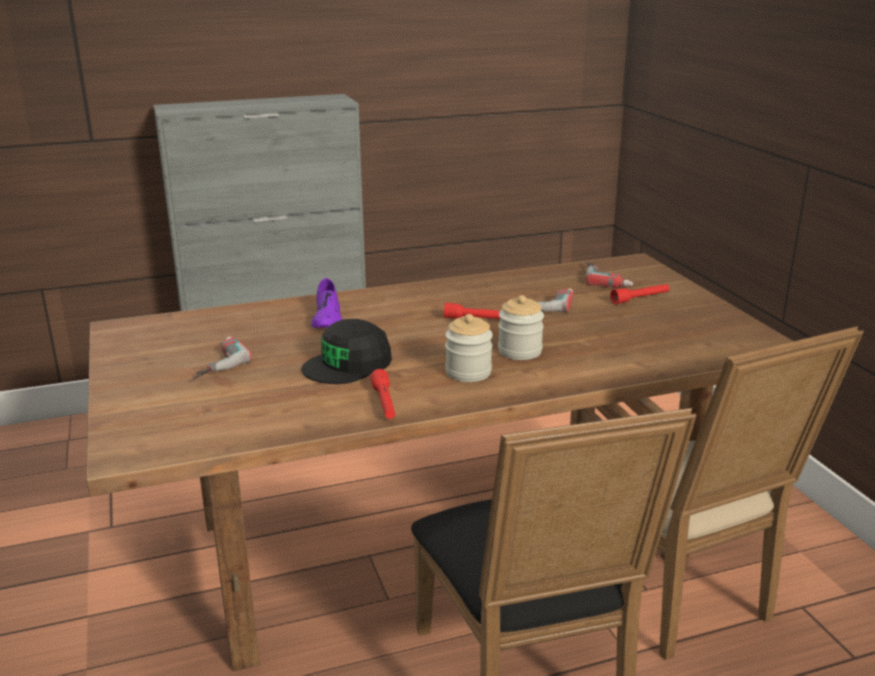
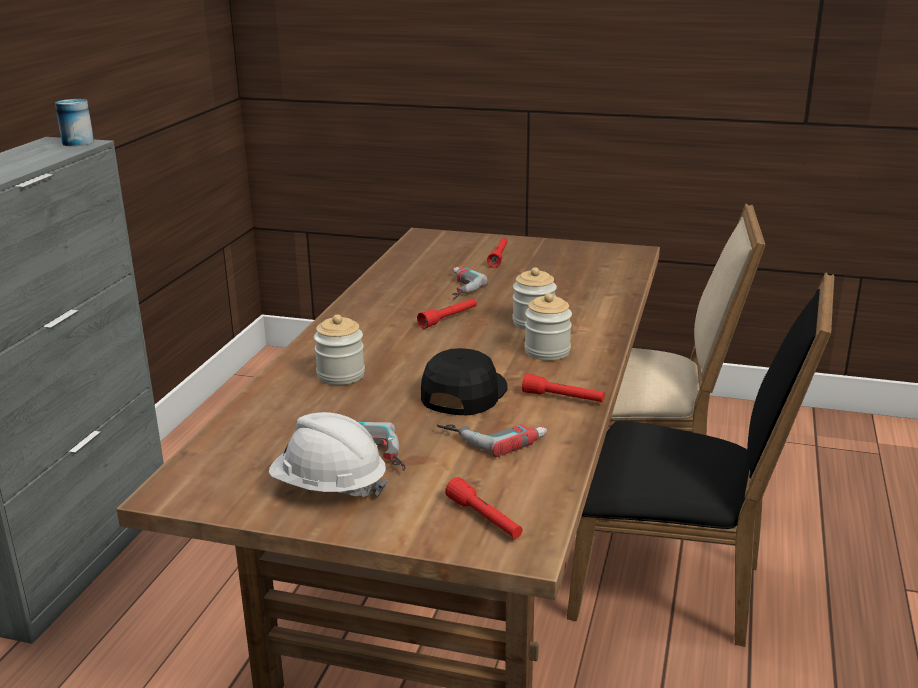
camera: 55 degrees left, 0 degrees up
(155, 429) = (484, 519): none -> red flashlight
(159, 367) = (329, 488): none -> white hard hat
(327, 318) = (341, 375): purple shoe -> jar
(339, 100) = (78, 142): none -> can
(348, 364) = (463, 393): black cap -> black cap turned 150 degrees counterclockwise
(608, 278) = (441, 253): power drill -> power drill (493, 436)

